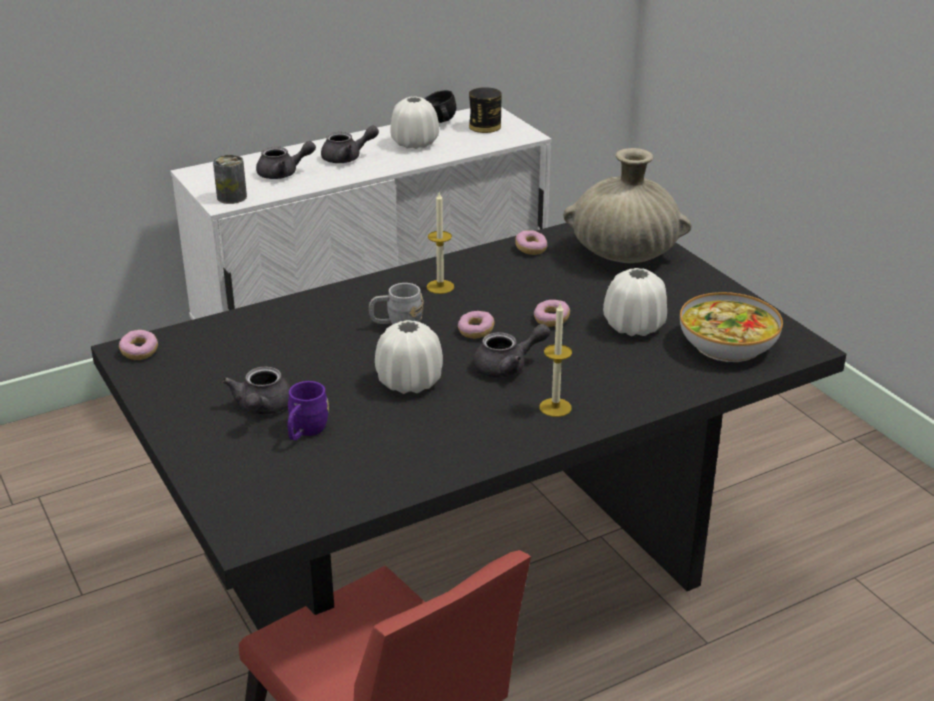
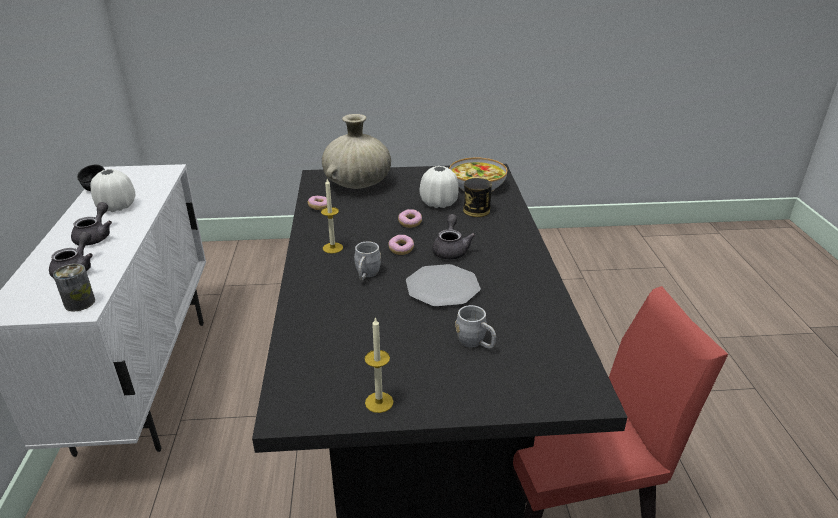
camera: 65 degrees left, 0 degrees up
(139, 352) = (293, 407): donut -> none
(262, 408) = (431, 357): grey teapot -> none
(305, 432) = (475, 343): purple mug -> grey mug
(409, 382) = (442, 287): white vase -> plate
(485, 126) = (133, 178): can -> can (476, 210)
(555, 407) = (505, 246): candle -> candle (379, 402)

